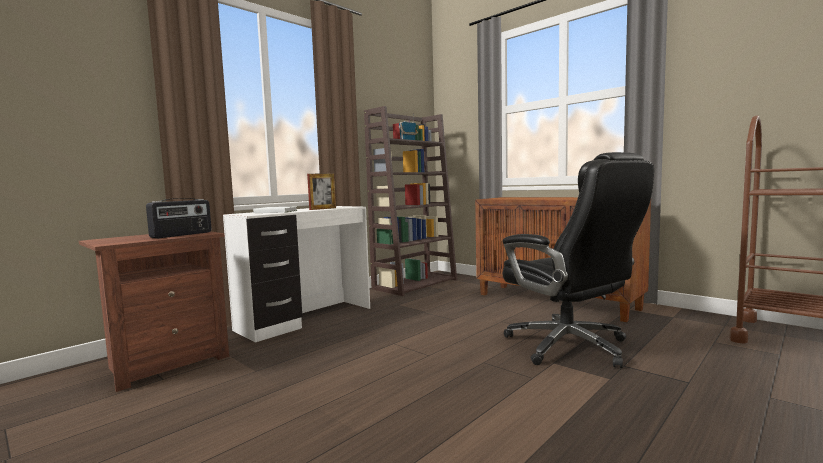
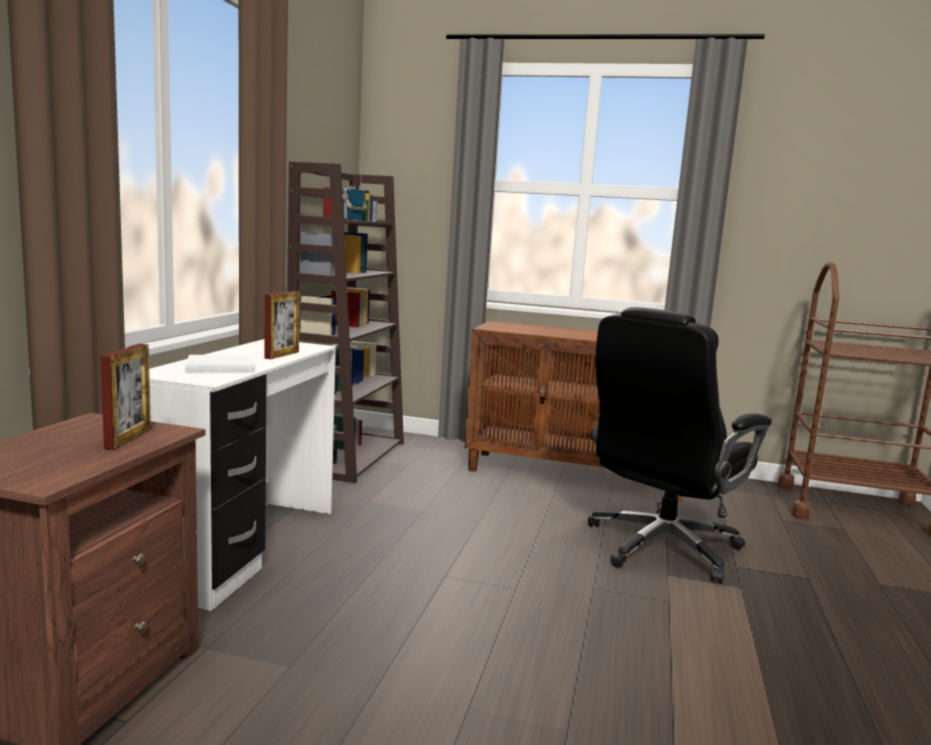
camera: 30 degrees left, 5 degrees up
(182, 235) = (128, 438): radio -> picture frame
(570, 346) = (661, 547): black office chair -> black office chair turned 105 degrees clockwise

